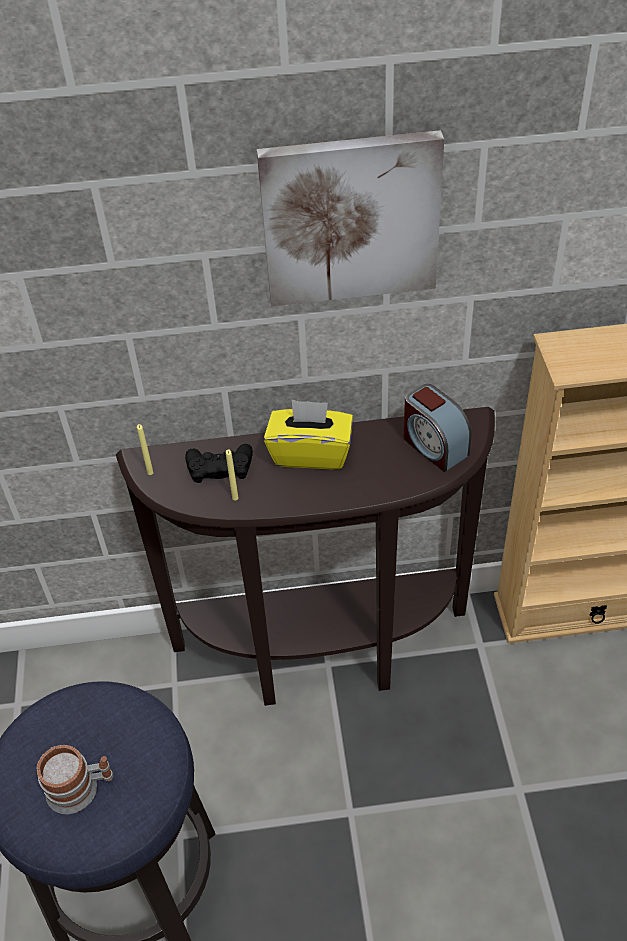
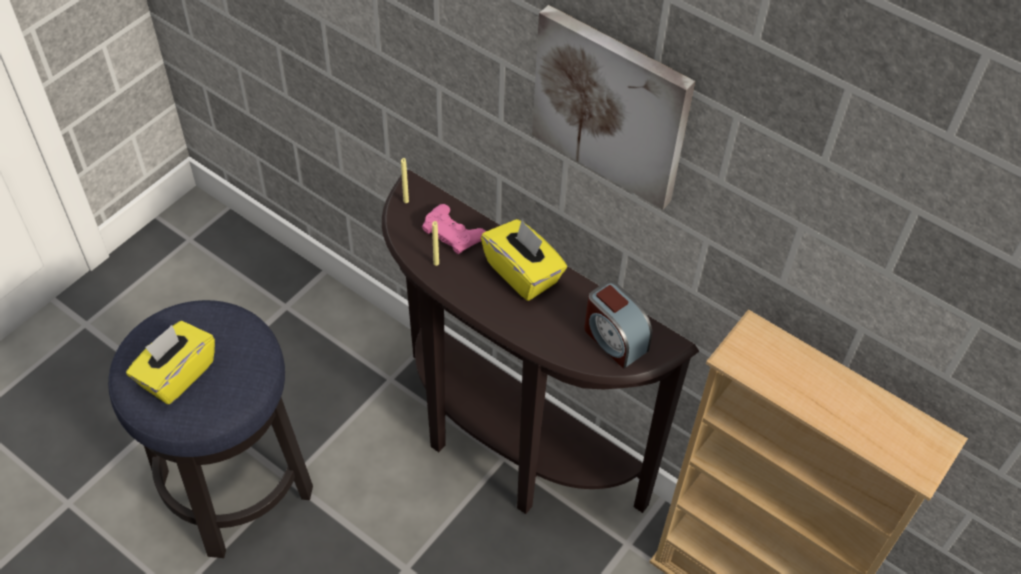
camera: 40 degrees right, 5 degrees up
(81, 788) = (176, 374): mug -> yellow tissue box
(220, 467) = (453, 233): black game controller -> pink game controller
(434, 446) = (614, 339): alarm clock -> alarm clock turned 45 degrees counterclockwise

